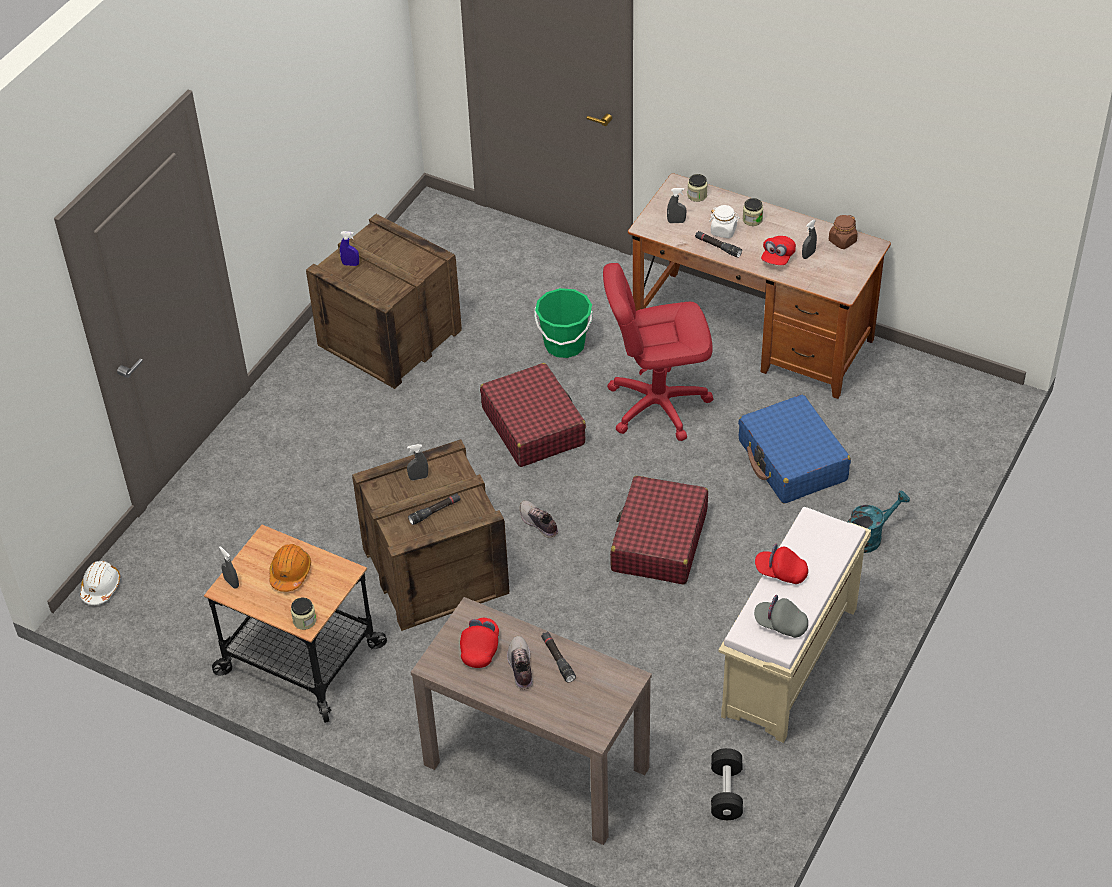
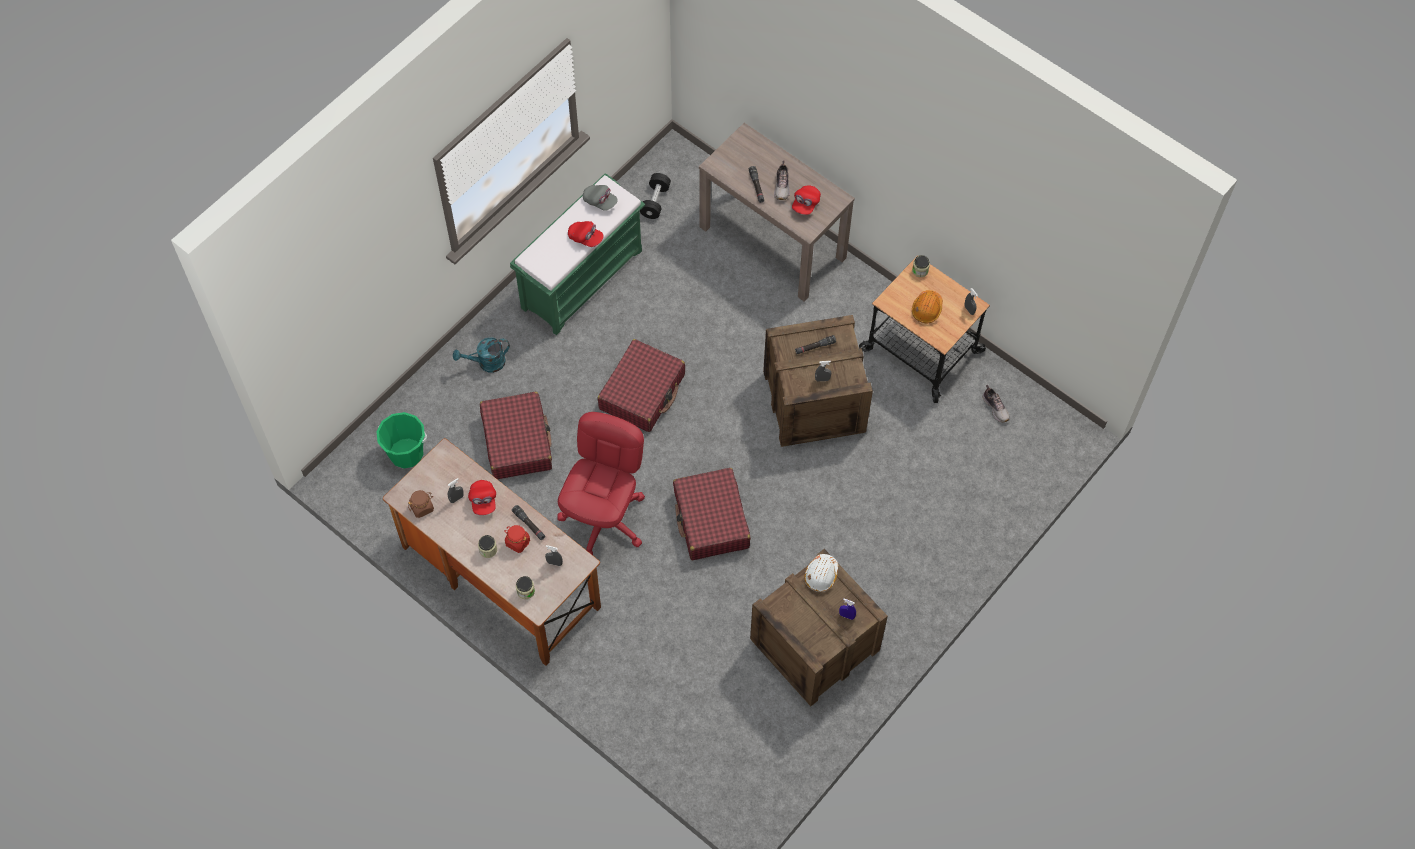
camera: 170 degrees left, 15 degrees up
(101, 587) = (1067, 441): white hard hat -> white hard hat (821, 575)
(538, 523) = (728, 427): shoe -> shoe (996, 408)
(564, 345) = (664, 602): green bucket -> green bucket (406, 453)
(657, 405) = (604, 519): red office chair -> red office chair turned 75 degrees counterclockwise
(723, 231) = (517, 542): white jar -> red jar
(777, 258) = (483, 501): red cap -> red cap turned 135 degrees clockwise
(790, 664) = (582, 278): beige bench -> green bench
(792, 461) = (517, 441): blue suitcase -> red suitcase

